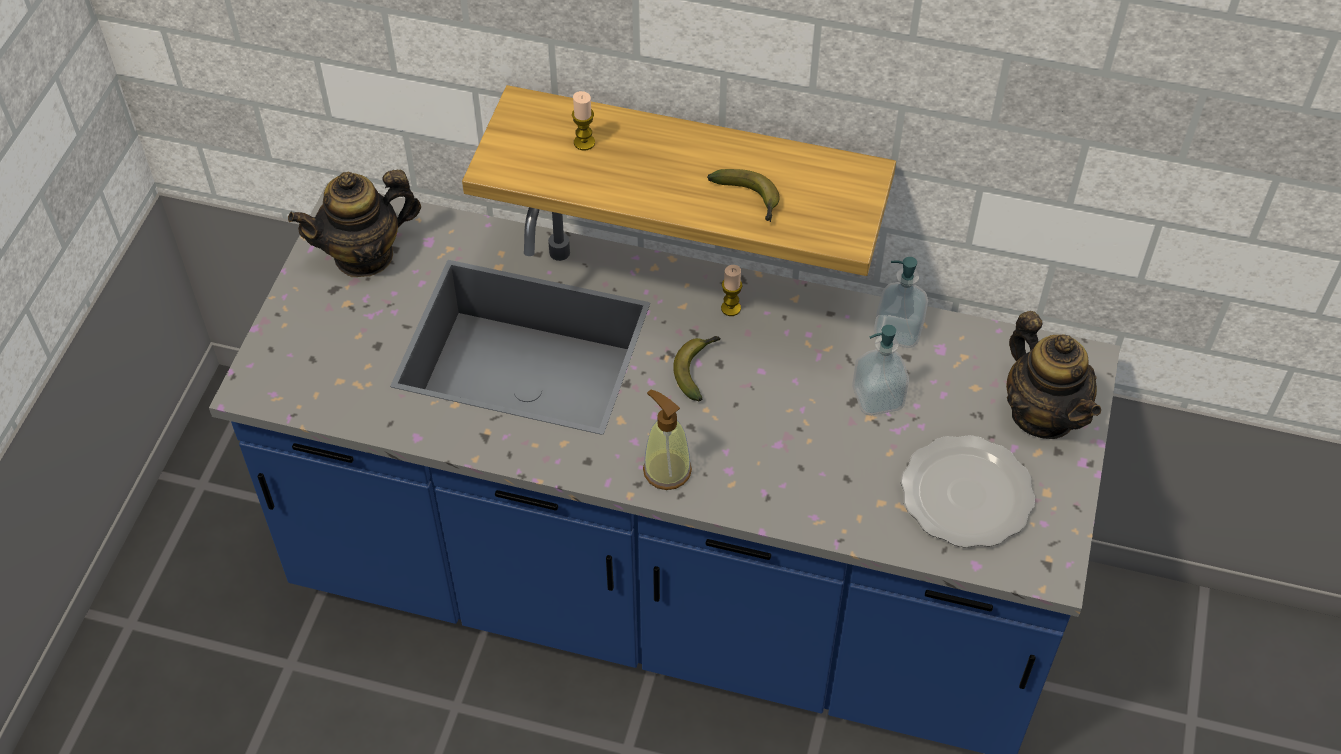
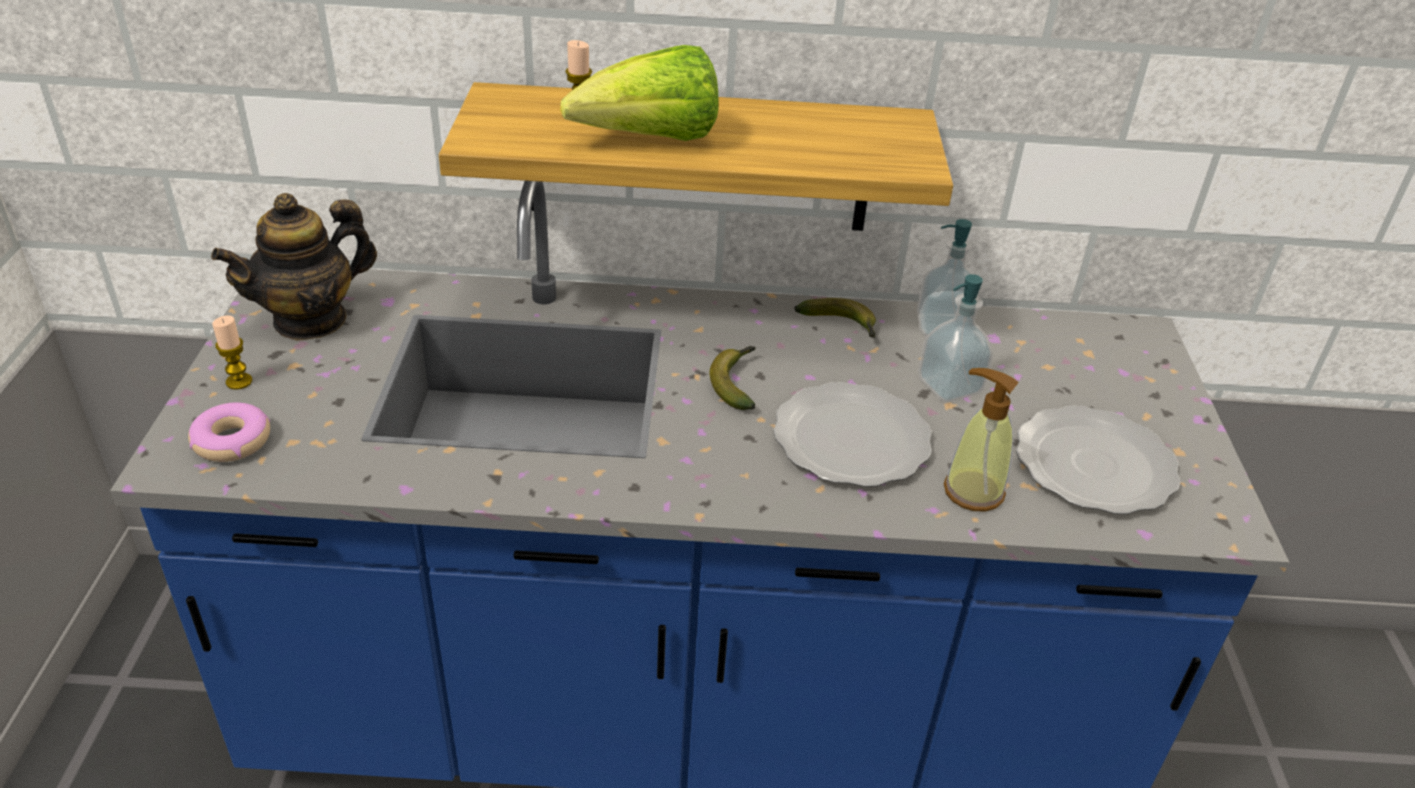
camera: 15 degrees left, 15 degrees down
(295, 374) = (232, 441): none -> donut
(634, 181) = (650, 141): none -> lettuce
(666, 470) = (736, 484): soap dispenser -> soap dispenser (973, 491)
(731, 308) = (753, 326): candle -> candle (239, 381)
(749, 199) = (790, 146): banana -> banana (841, 325)
(772, 439) = (849, 438): none -> plate
(1043, 414) = (1131, 381): teapot -> none

